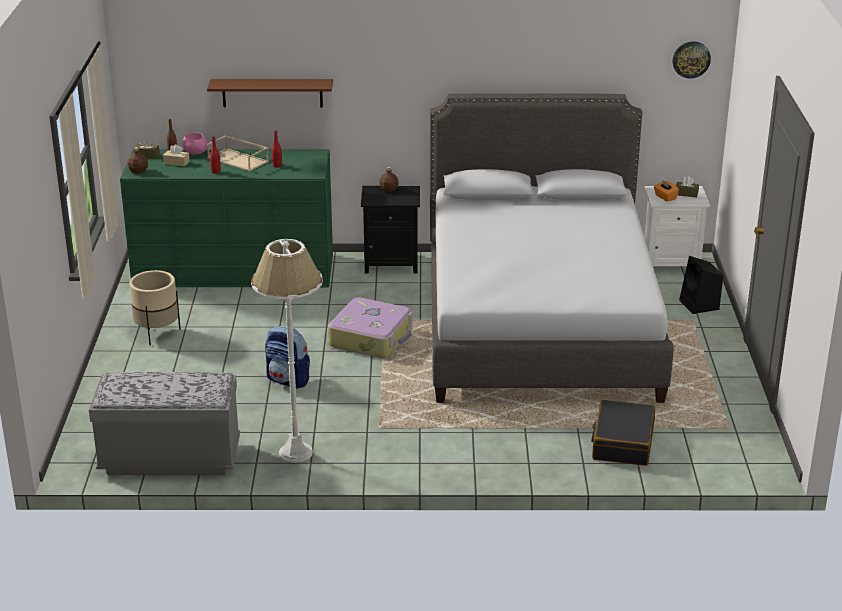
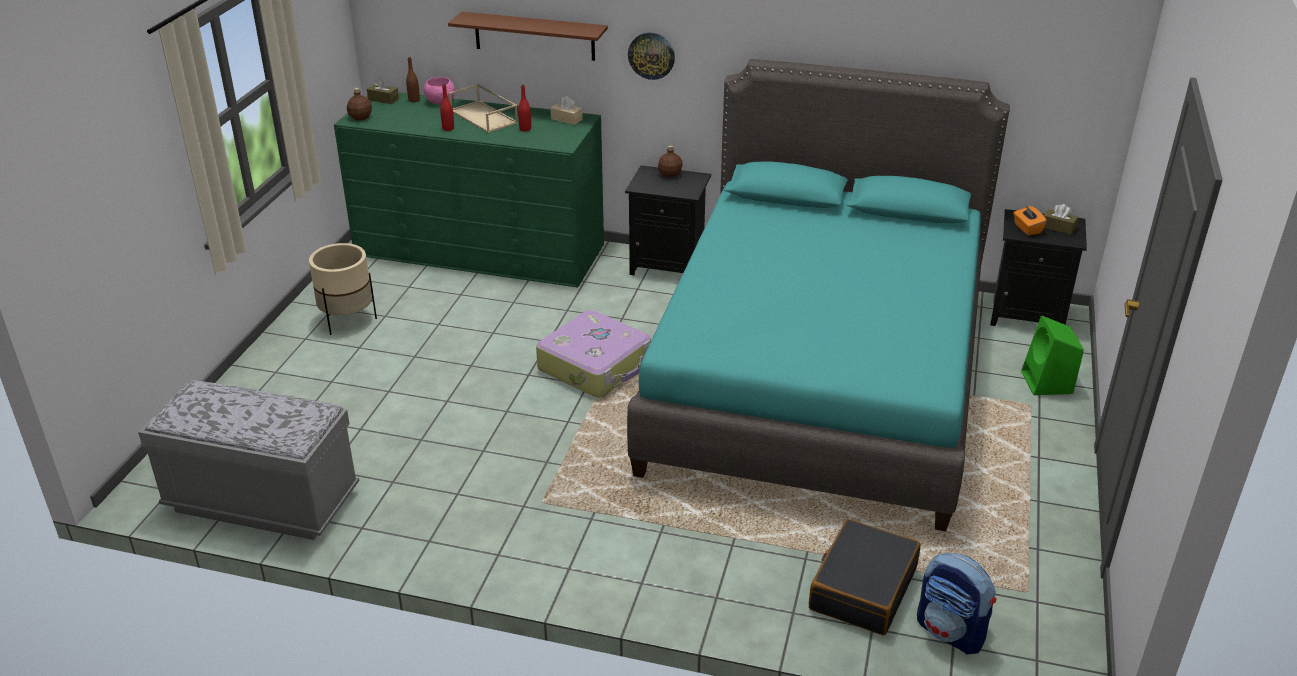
camera: 15 degrees right, 5 degrees up
(176, 162) = (410, 112): beige tissue box -> beige tissue box (566, 119)
(288, 380) = (465, 410): backpack -> backpack (951, 632)
(295, 453) = (417, 522): white floor lamp -> none
(538, 322) = (818, 375): grey bed -> turquoise bed
(670, 263) = (1026, 315): white nightstand -> black nightstand
(691, 59) = (1089, 42): wall clock -> wall clock (651, 55)
(700, 305) = (1047, 383): black speaker -> green speaker

